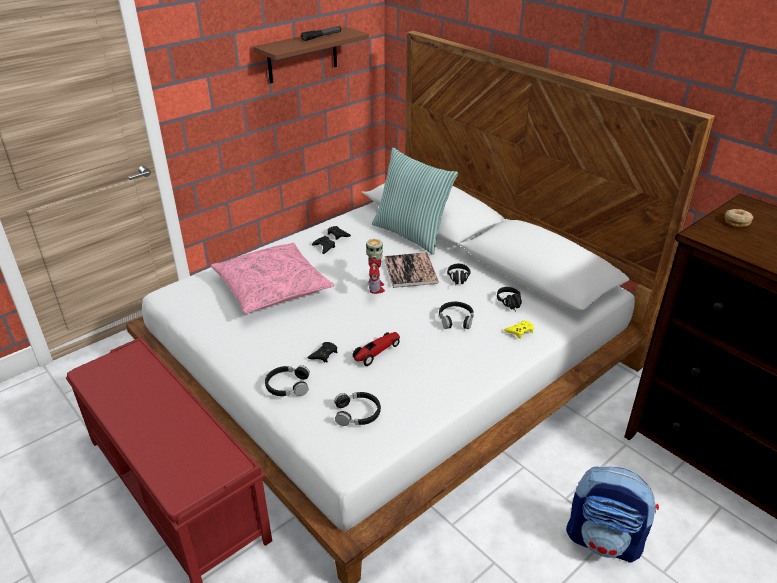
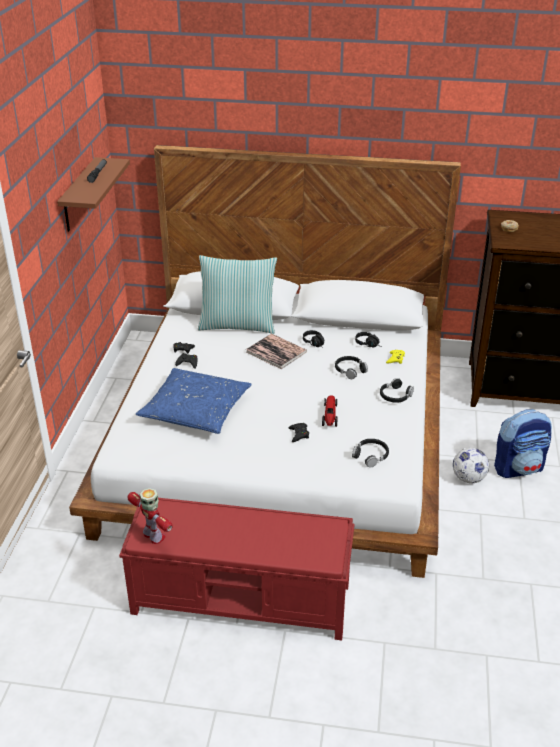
camera: 40 degrees left, 0 degrees up
(272, 287) = (195, 410): pink pillow -> blue pillow
(287, 386) = (305, 465): black headphones -> black headphones (395, 396)
(375, 288) = (270, 375): toy robot -> toy robot (154, 536)
(527, 514) = (469, 478): none -> football

